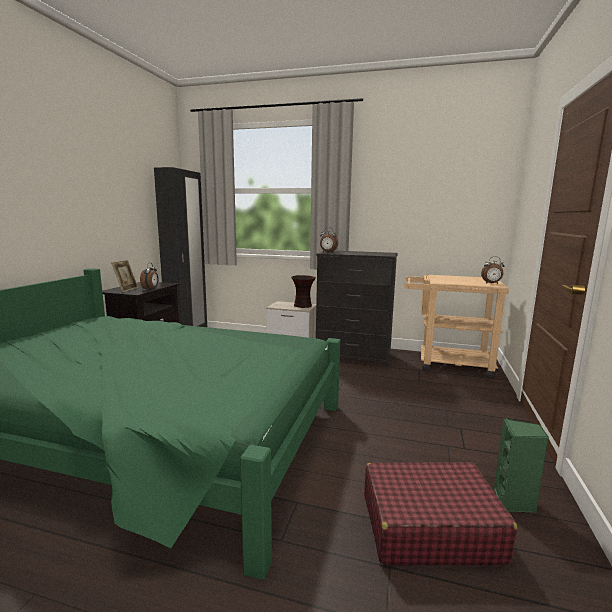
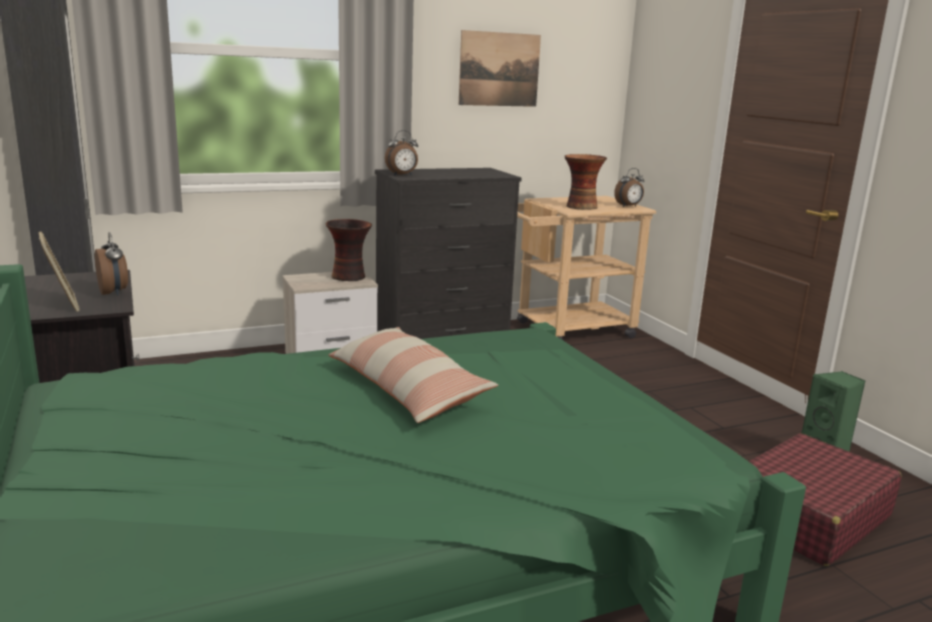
camera: 40 degrees left, 5 degrees up
(184, 347) = (406, 390): none -> pillow
(413, 194) = (499, 69): none -> picture
(452, 280) = (580, 207): none -> vase

